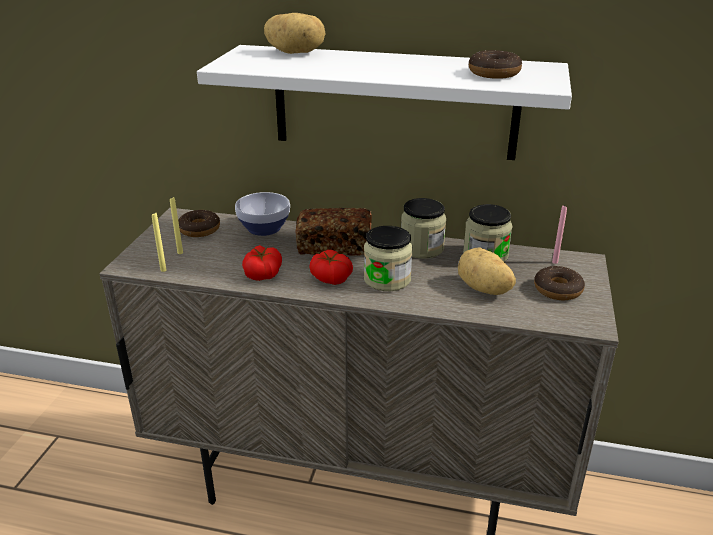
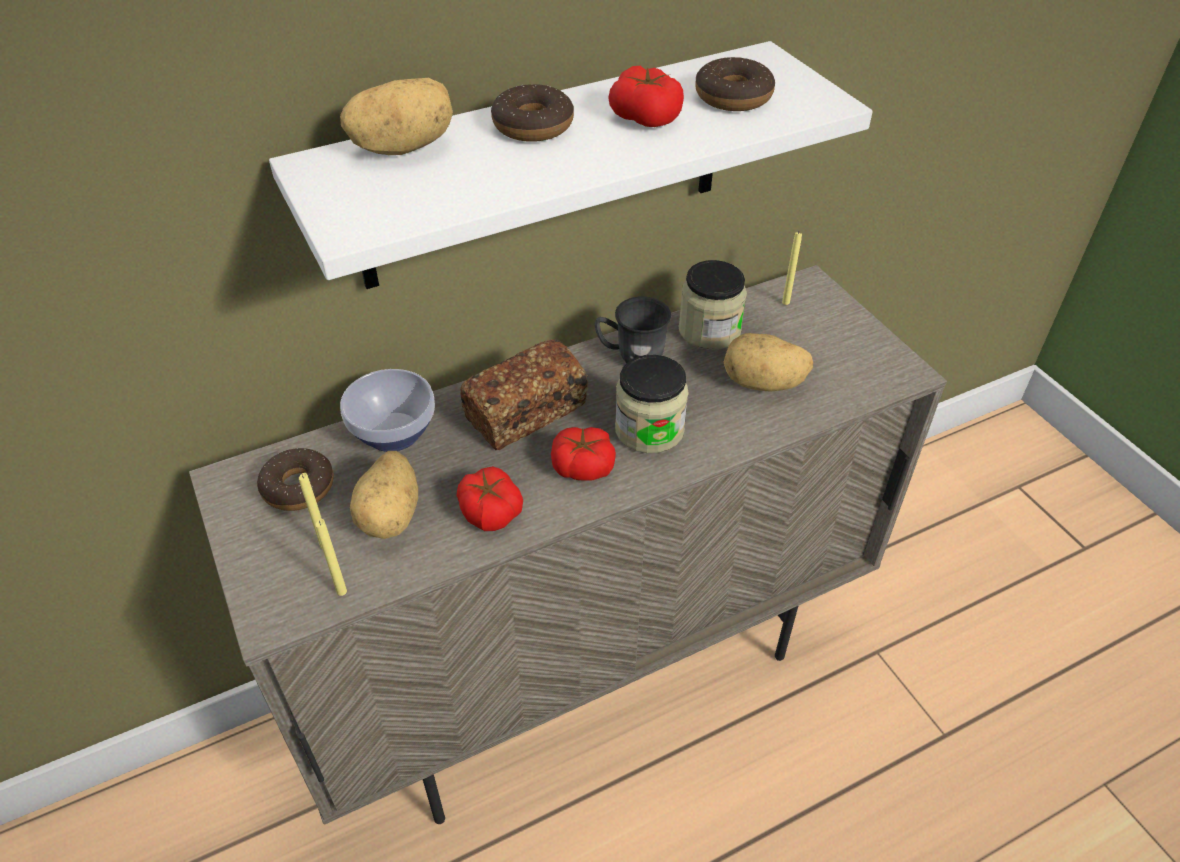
camera: 40 degrees left, 15 degrees up
(220, 255) = (392, 515): none -> potato
(421, 248) = (630, 357): jar -> grey mug
(429, 68) = (645, 117): none -> tomato
(555, 262) = (785, 302): pink candle -> yellow candle
(557, 290) = (830, 342): donut -> donut (533, 126)

